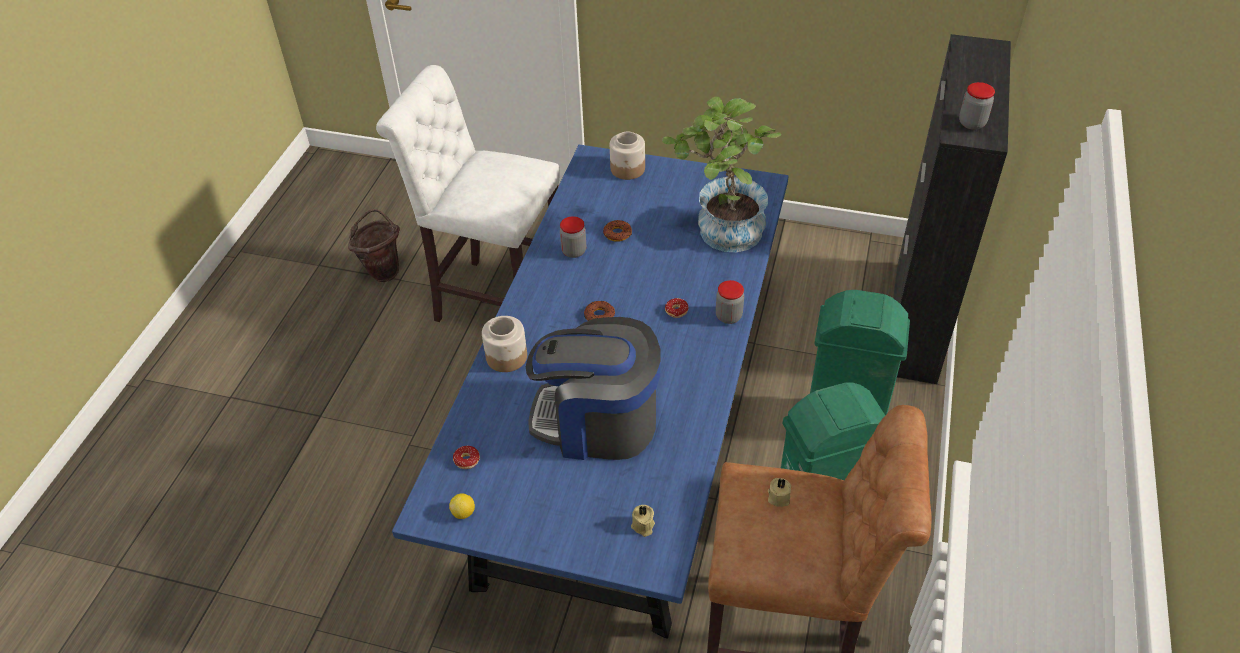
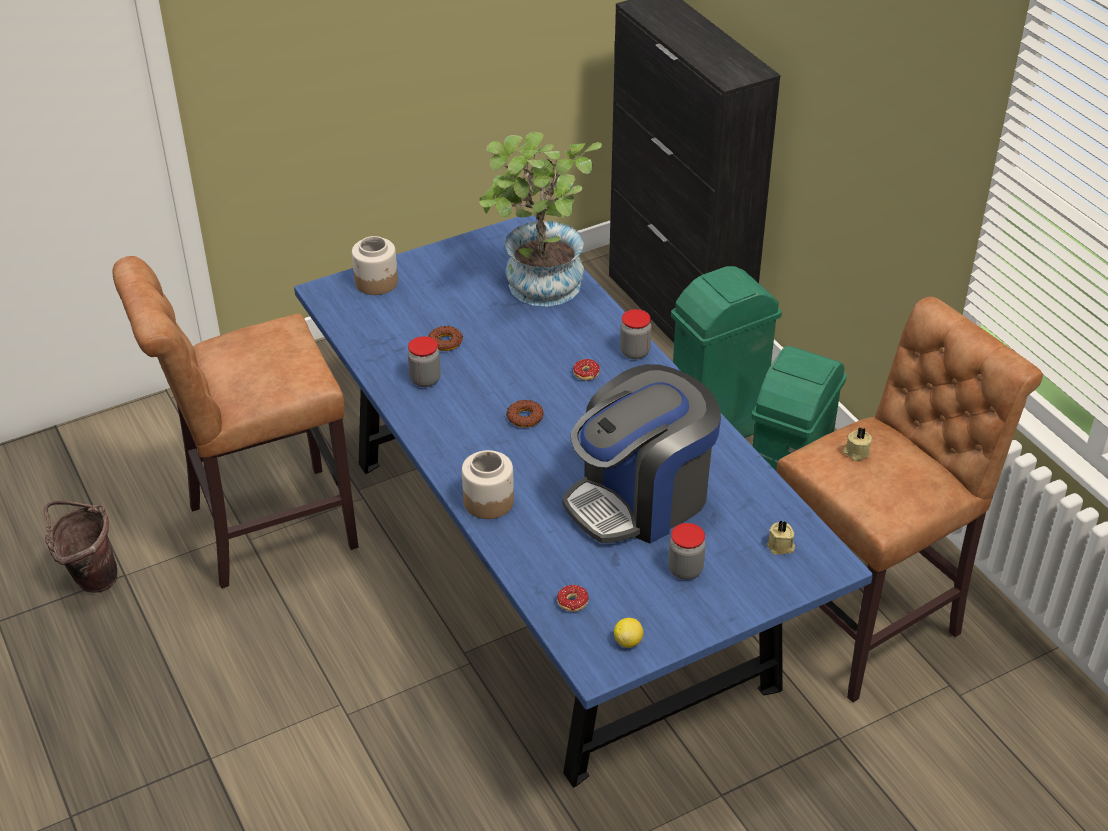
camera: 45 degrees left, 5 degrees down
(494, 300) = (262, 529): white stool -> brown stool
(972, 123) = (727, 65): jar -> jar (685, 570)

